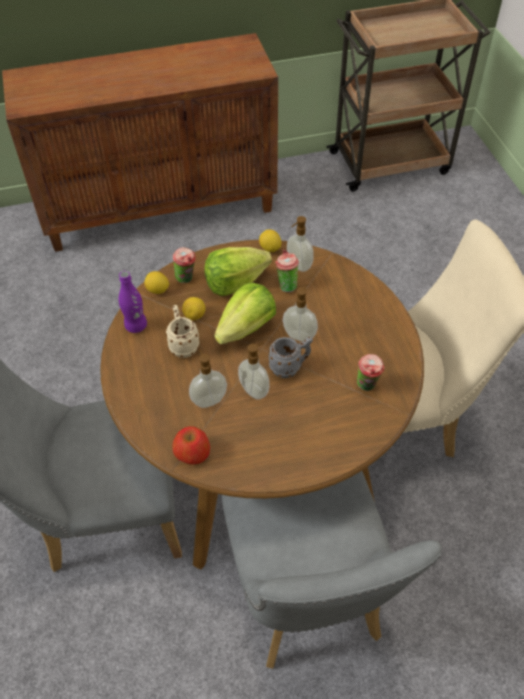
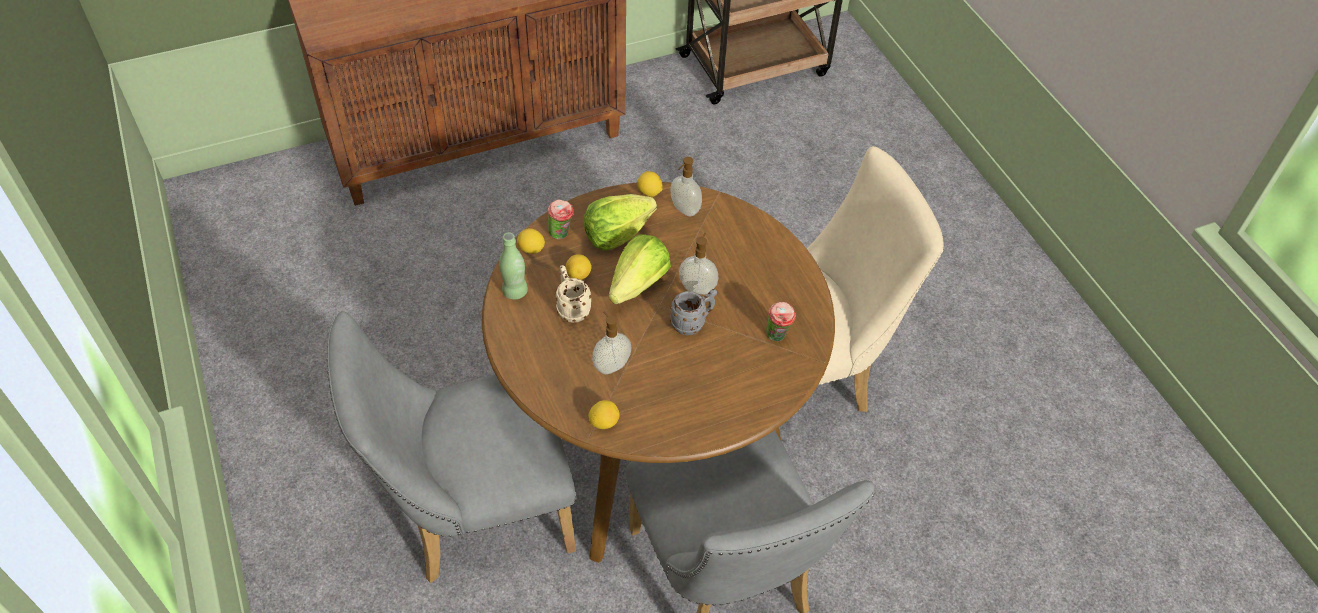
camera: 10 degrees left, 0 degrees up
(136, 326) = (515, 292): purple bottle -> green bottle
(192, 453) = (604, 422): apple -> lemon
(255, 390) = (659, 351): soap dispenser -> none
(286, 285) = (674, 233): cup -> none

